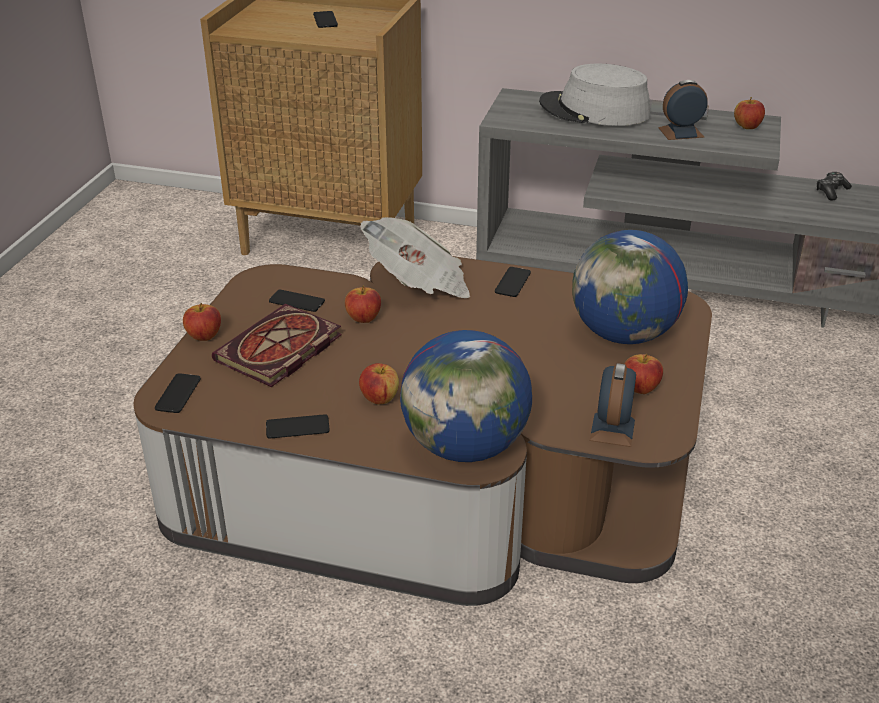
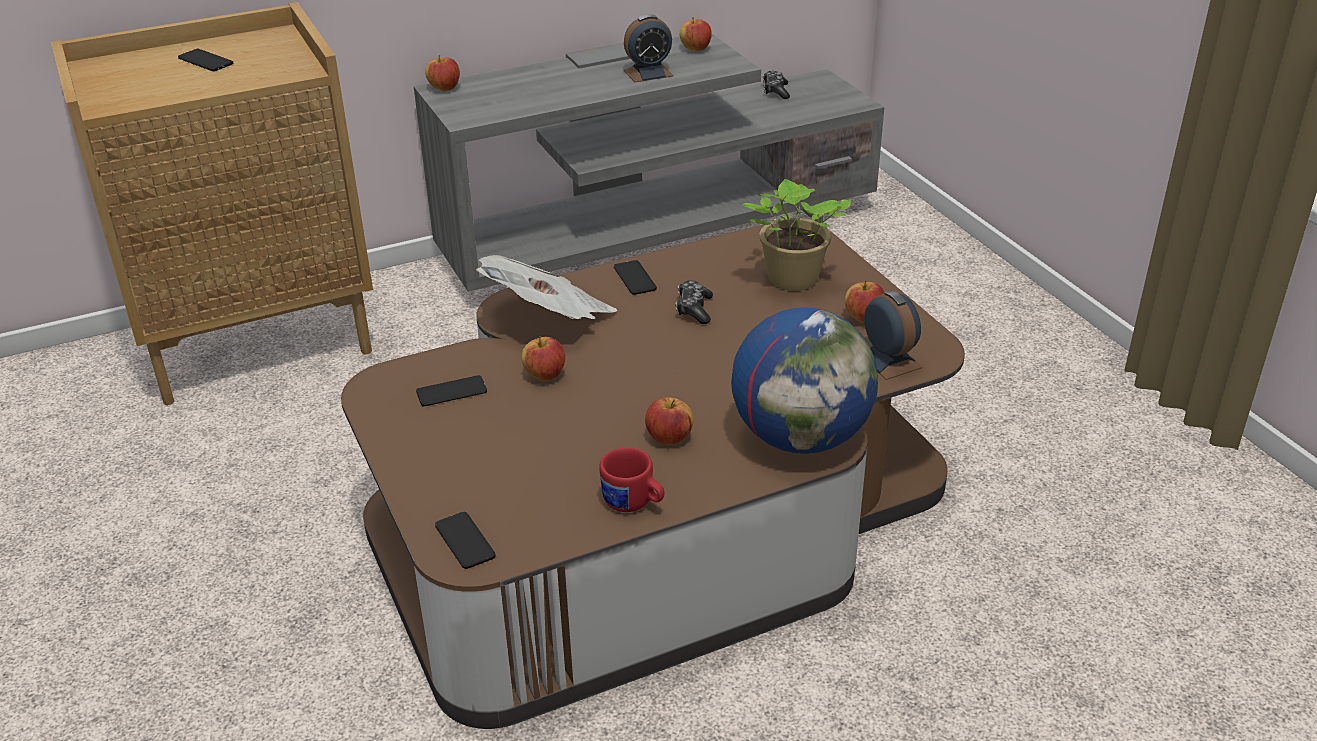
camera: 40 degrees left, 0 degrees up
(204, 336) = (404, 473): apple -> apple (444, 88)
(278, 351) = (506, 447): book -> none
(297, 427) = (633, 504): phone -> red mug
(522, 322) = (694, 309): none -> game controller
(594, 110) = (543, 78): grey hat -> none
(624, 334) = (790, 280): globe -> potted plant
(681, 132) = (648, 73): alarm clock -> alarm clock turned 150 degrees counterclockwise

